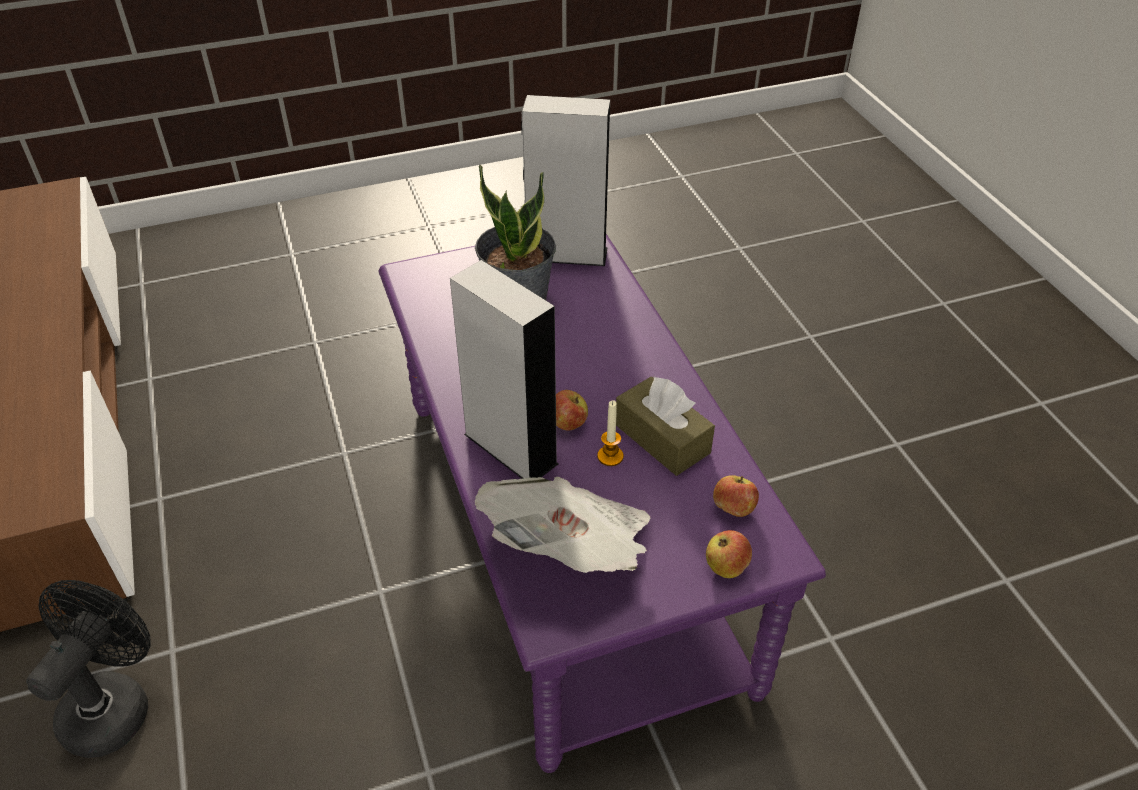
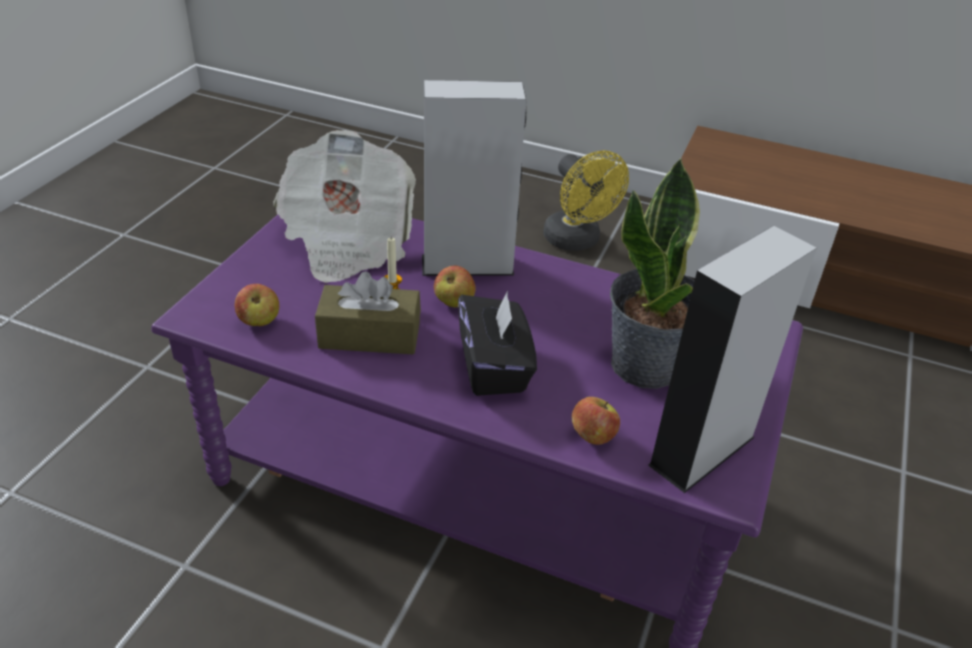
camera: 130 degrees right, 5 degrees down
(113, 704) = (577, 241): black fan -> yellow fan
(608, 361) = (494, 367): none -> black tissue box
(726, 567) = (230, 285): apple -> apple (592, 436)

